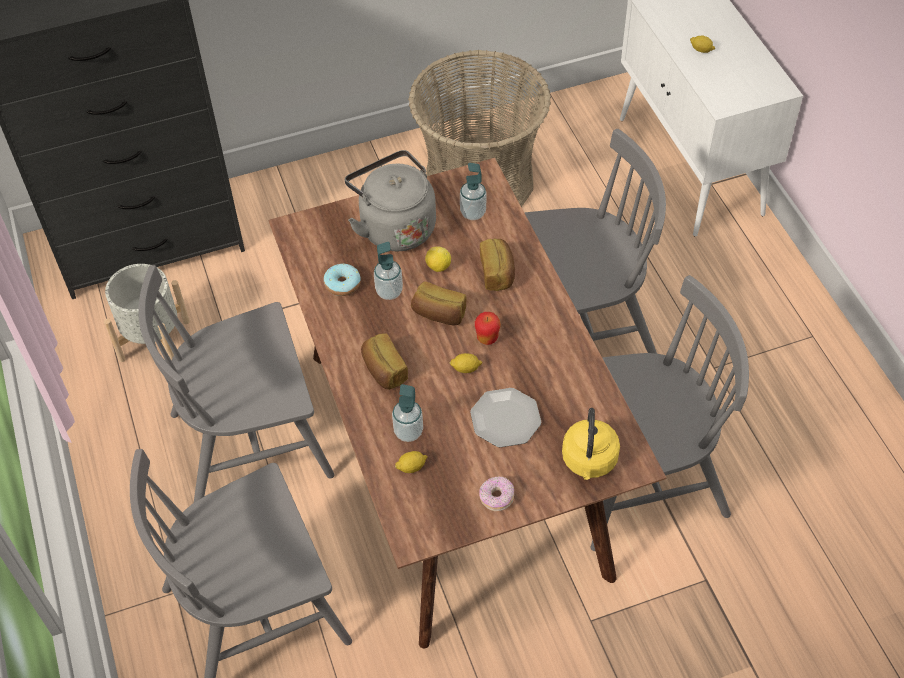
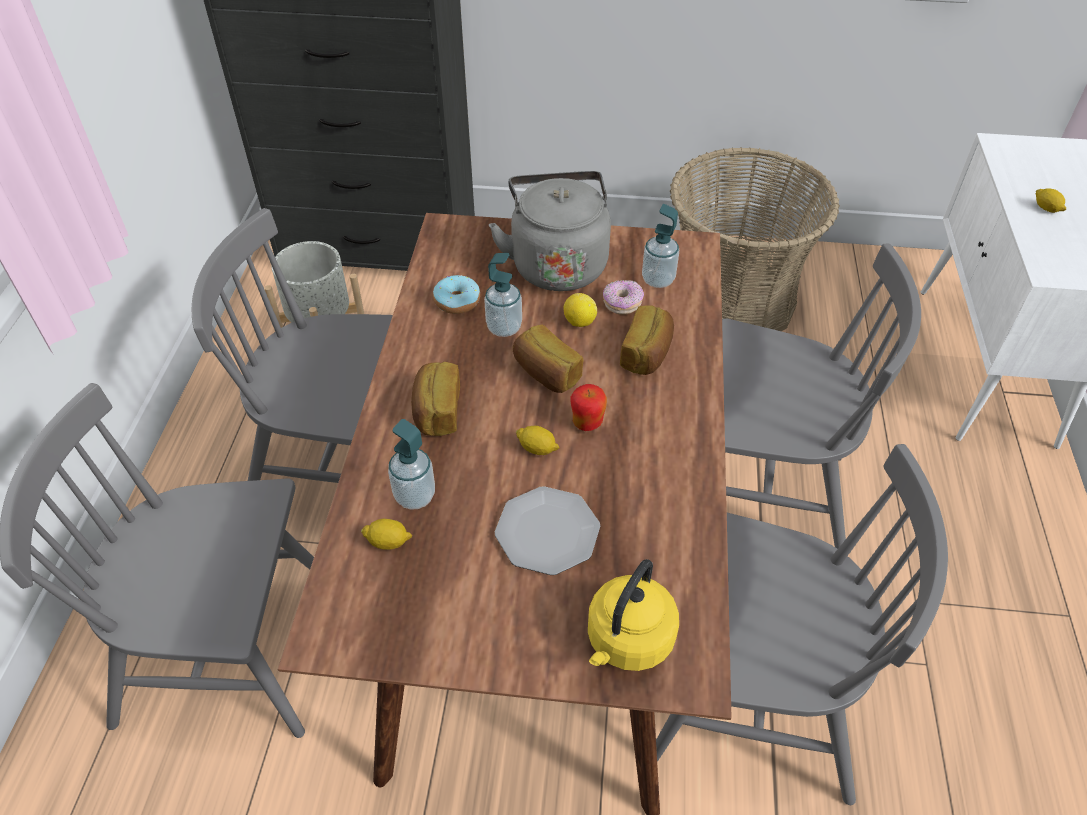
camera: 25 degrees right, 5 degrees down
(496, 497) = (468, 633): donut -> donut (622, 304)

